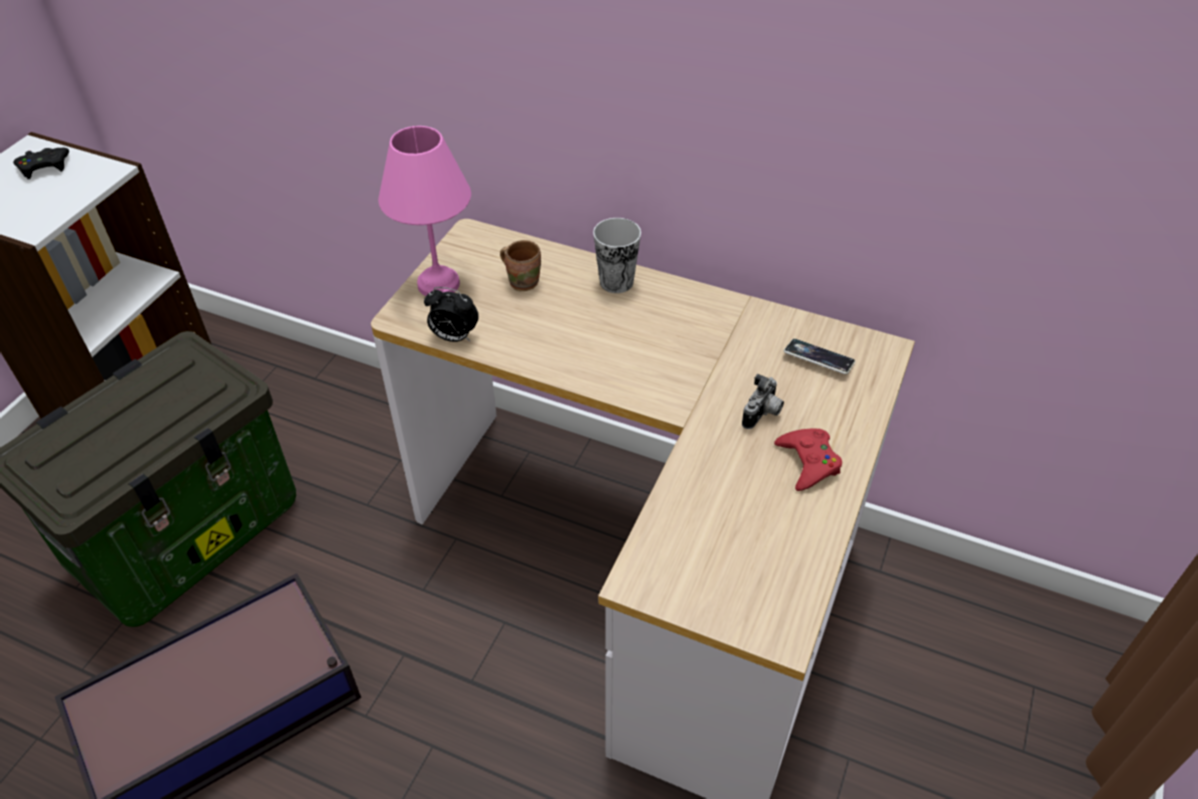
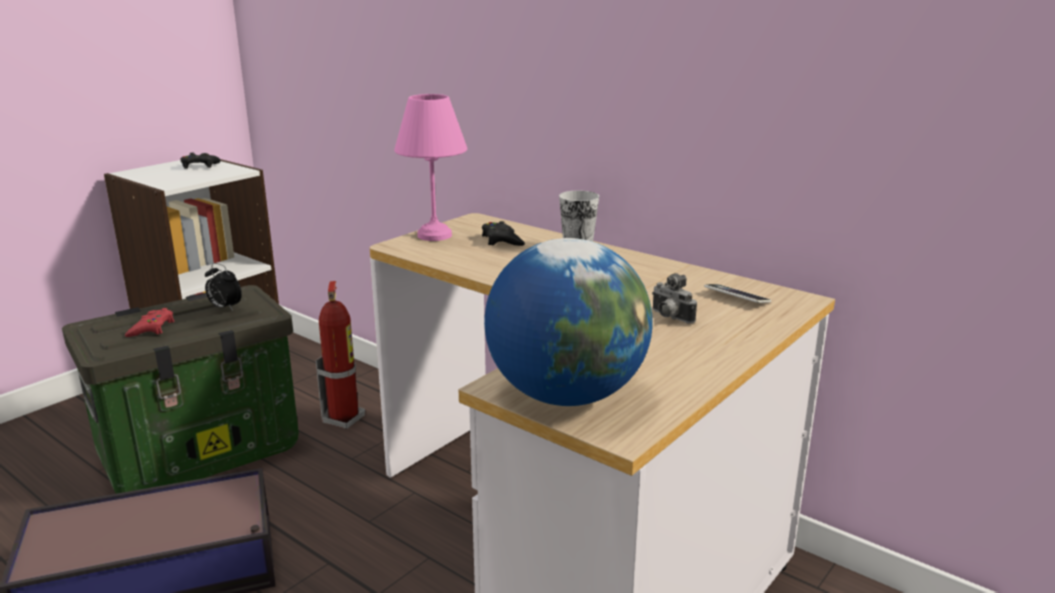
camera: 15 degrees right, 25 degrees down
(332, 445) = (344, 418): none -> fire extinguisher
(454, 337) = (428, 257): alarm clock -> alarm clock (225, 308)
(523, 281) = (502, 240): brown mug -> black game controller
(709, 582) = (566, 395): none -> globe
(763, 414) = (669, 318): camera -> camera turned 90 degrees clockwise
(808, 462) = (700, 346): red game controller -> red game controller (152, 328)

